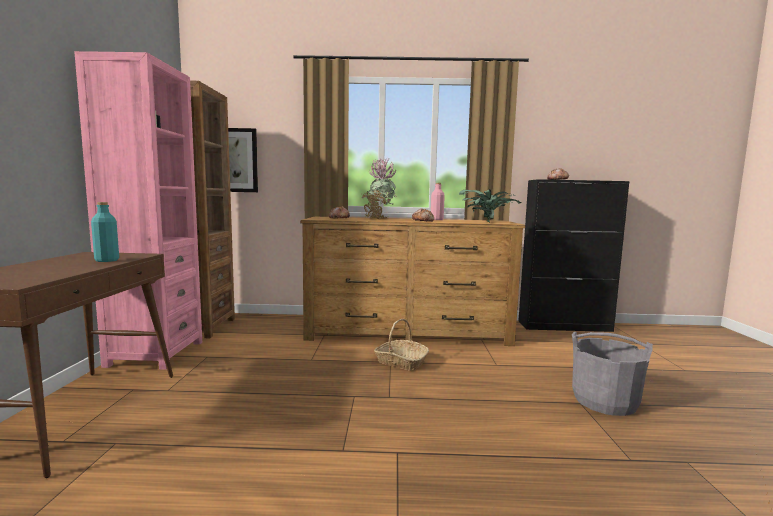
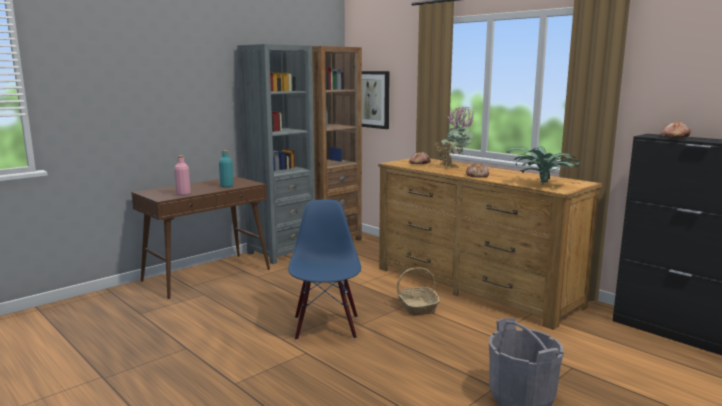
camera: 45 degrees right, 5 degrees up
(155, 354) = (281, 252): pink bookcase -> grey bookcase
(363, 414) = (326, 327): none -> blue chair
(436, 219) = (511, 174): pink bottle -> pink bottle (183, 194)

